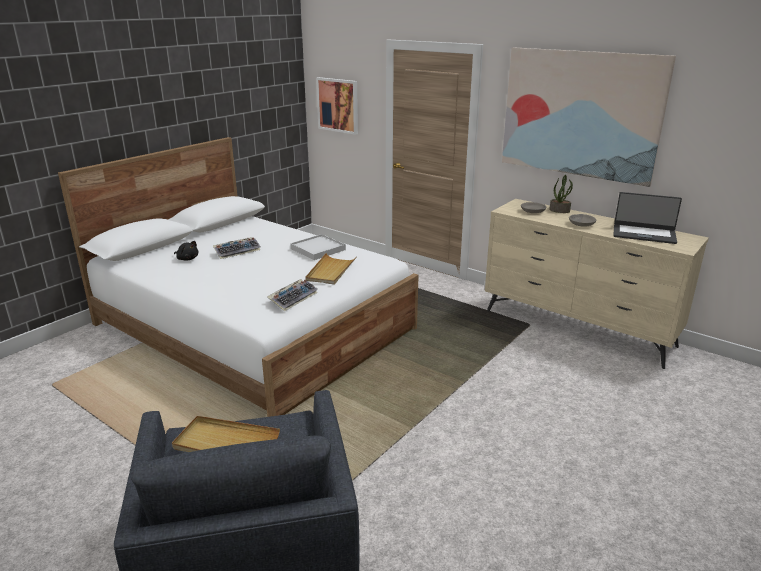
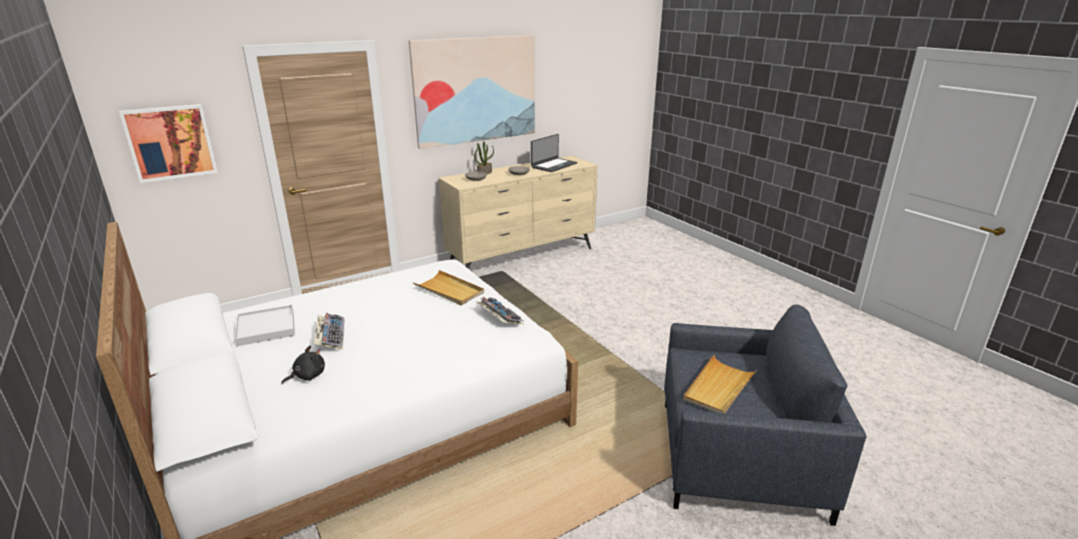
camera: 70 degrees left, 0 degrees up
(318, 249) = (382, 289): white tray -> white tray (266, 328)

